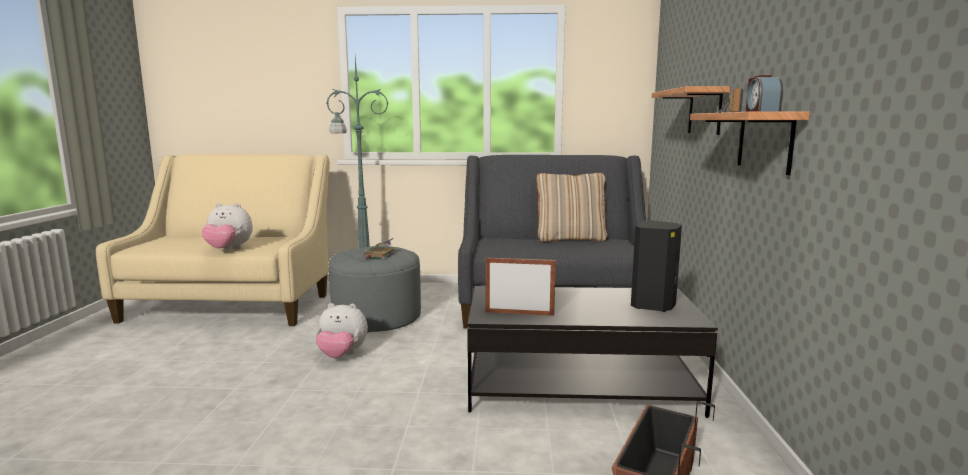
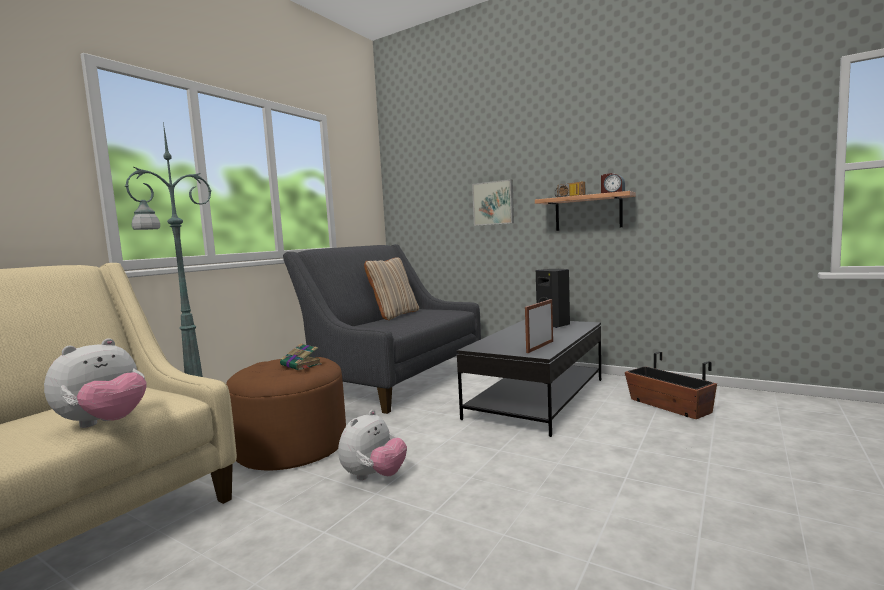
camera: 60 degrees left, 5 degrees down
(377, 317) = (292, 446): grey ottoman -> brown ottoman
(704, 111) = (494, 203): shelf -> picture

